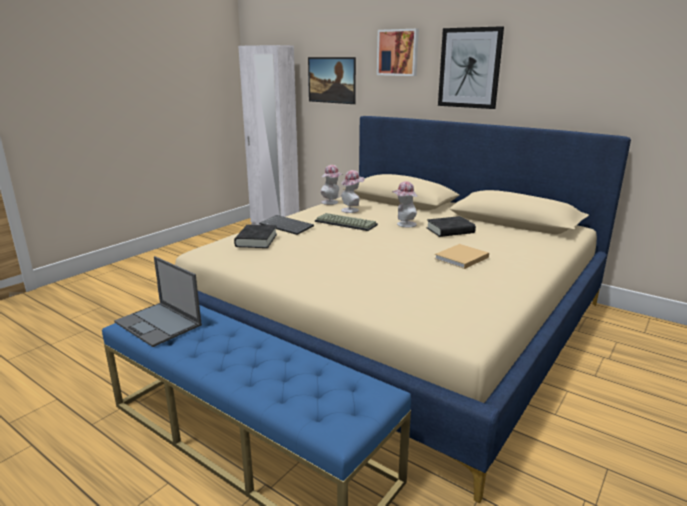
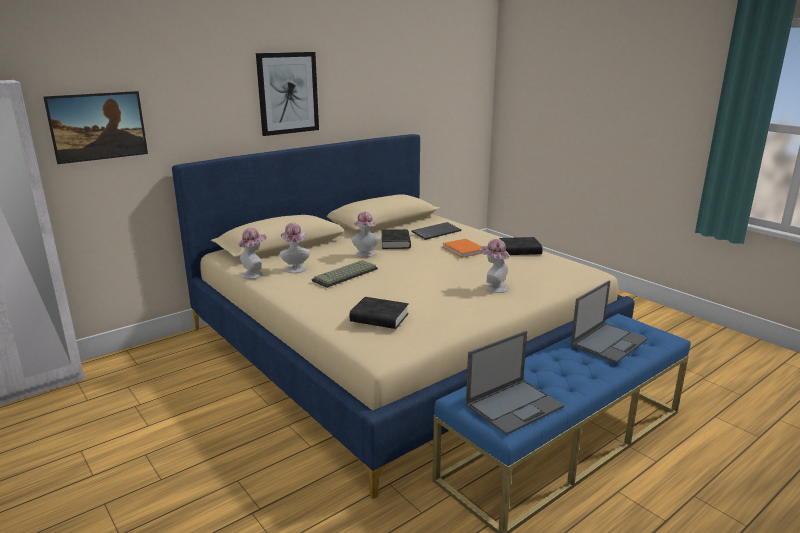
camera: 75 degrees left, 0 degrees up
(287, 226) = (330, 302): keyboard -> keyboard (436, 232)
(302, 377) = (609, 342): none -> laptop
(358, 279) = (493, 287): none -> hat
(398, 52) = (202, 81): picture -> none
(460, 258) = (464, 250): beige book -> orange book
(496, 286) = (519, 250): none -> black book

